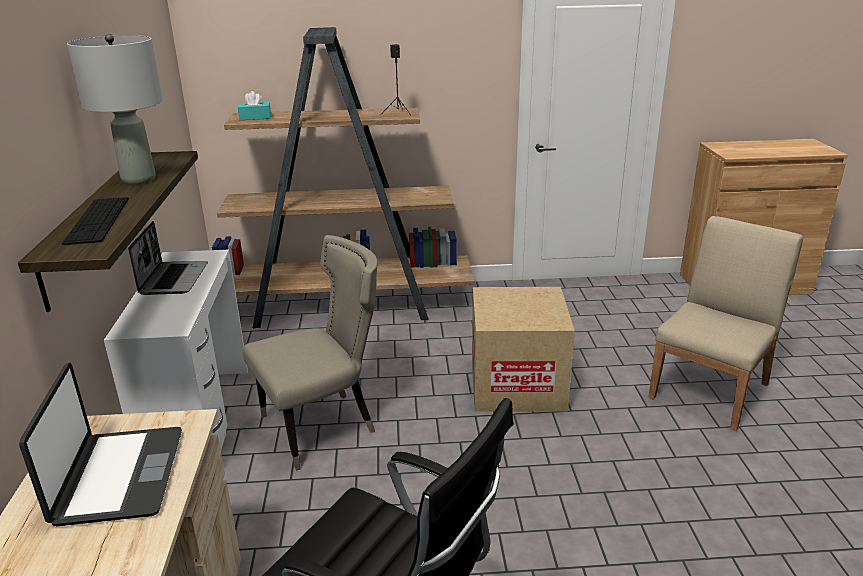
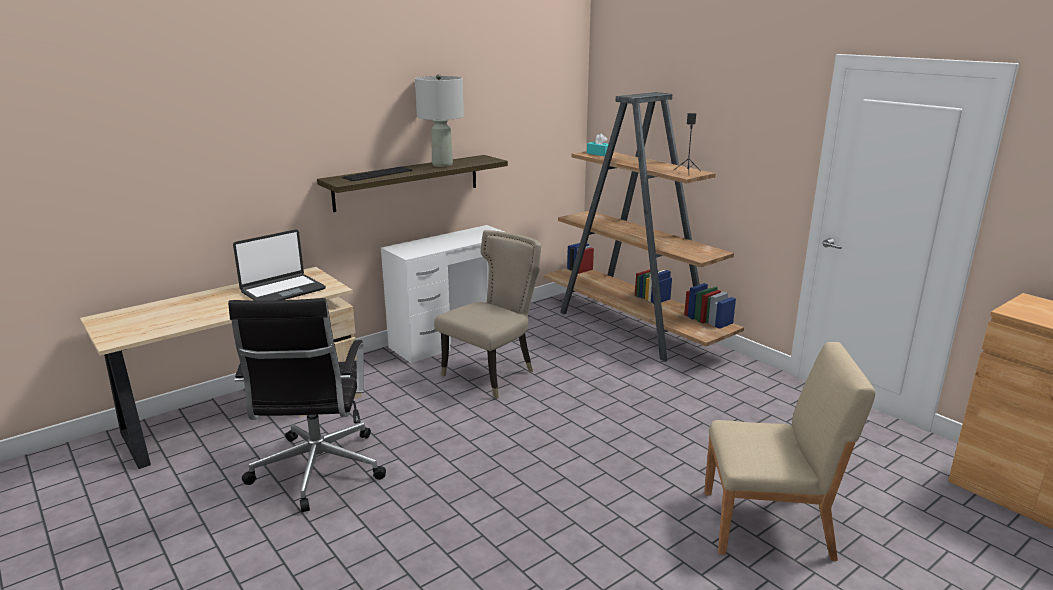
camera: 55 degrees right, 5 degrees down
(173, 279) = (459, 237): laptop -> none
(323, 426) = (493, 374): beige chair -> beige chair turned 75 degrees counterclockwise
(517, 385) = (633, 425): cardboard box -> none

